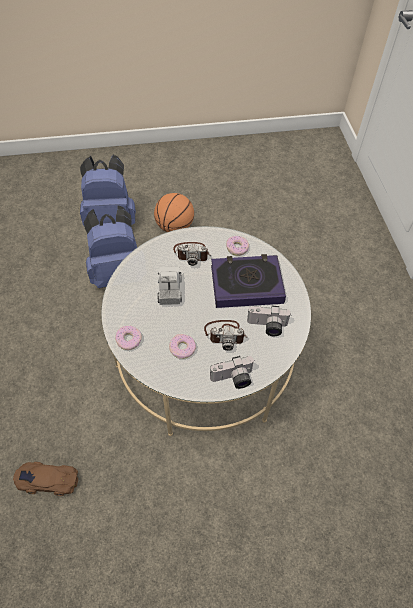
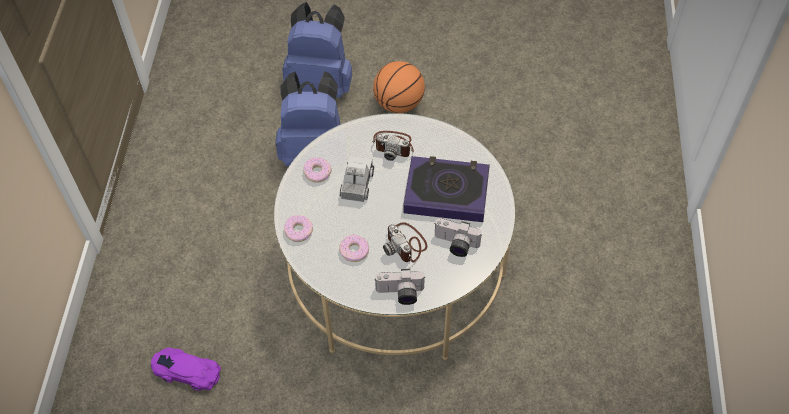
camera: 15 degrees right, 0 degrees up
(47, 480) = (186, 371): brown toy car -> purple toy car
(225, 334) = (406, 244): camera -> camera turned 45 degrees clockwise
(237, 248) = (448, 148): donut -> donut (317, 172)

